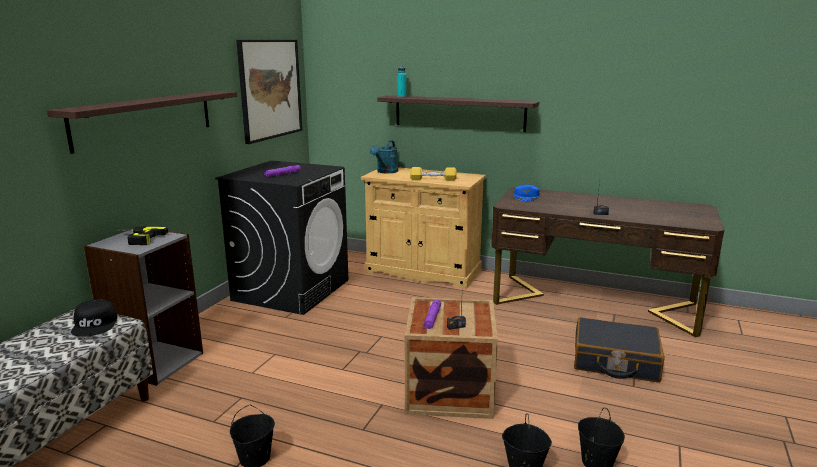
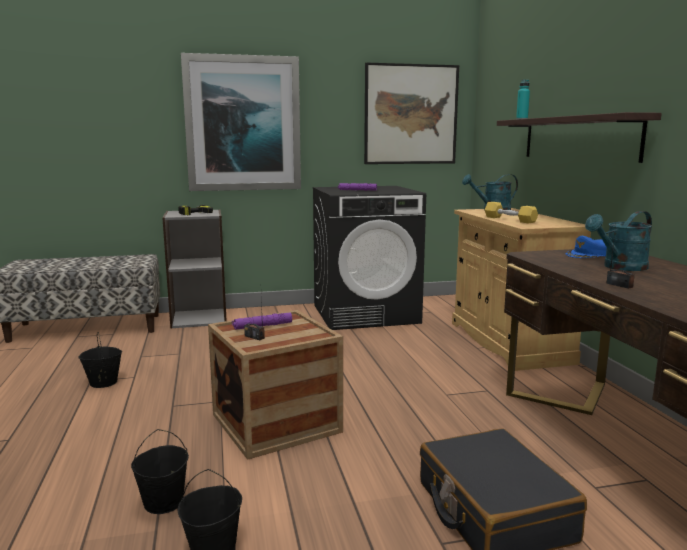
camera: 55 degrees right, 5 degrees down
(95, 324) = (133, 262): black cap -> none
(145, 118) = (243, 124): shelf -> picture
(563, 202) = (620, 267): none -> turquoise watering can

